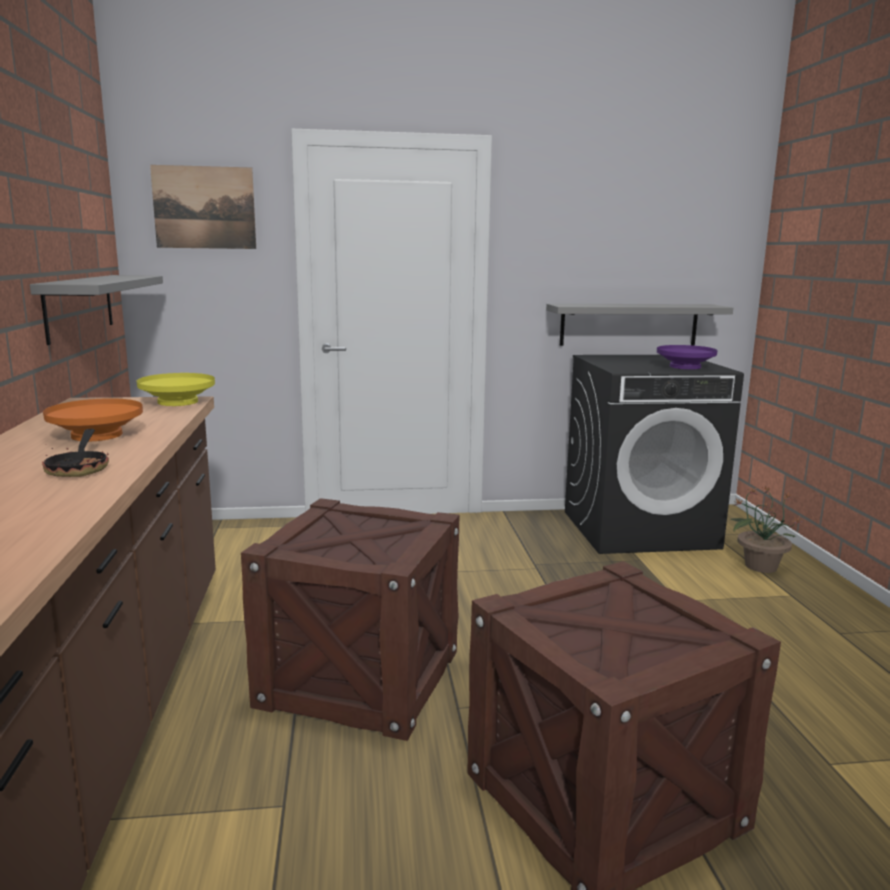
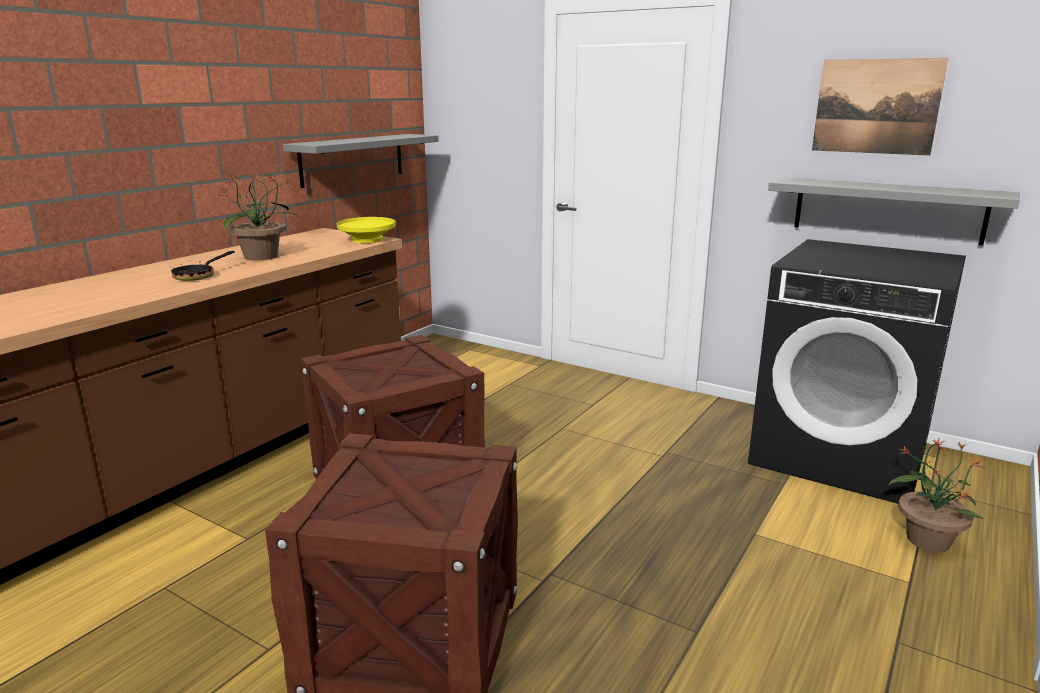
camera: 40 degrees right, 5 degrees up
(96, 436) = (262, 257): orange bowl -> potted plant
(204, 207) = (479, 76): picture -> picture (876, 106)
(685, 367) = (894, 270): purple bowl -> none

